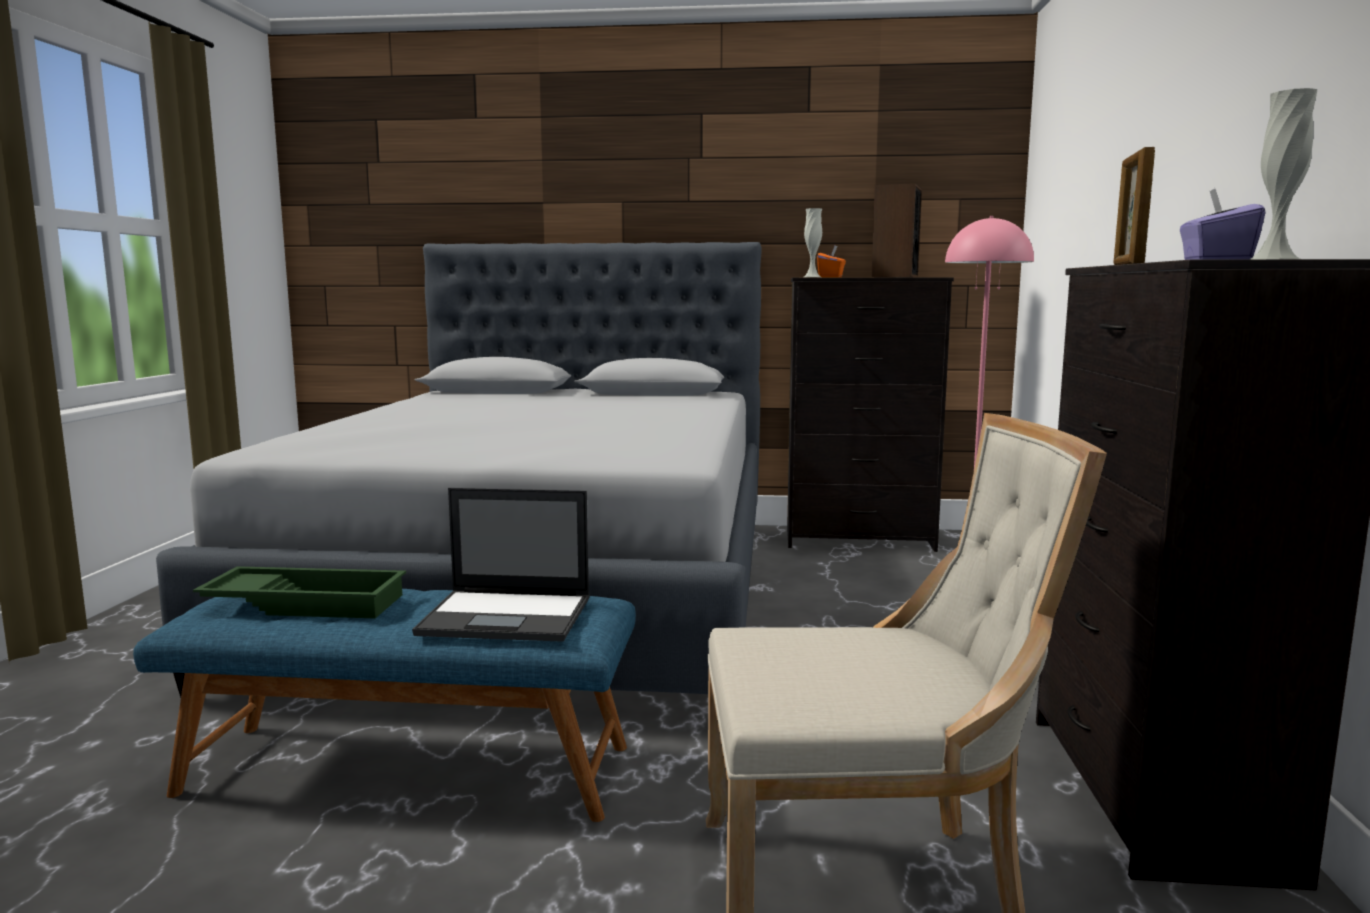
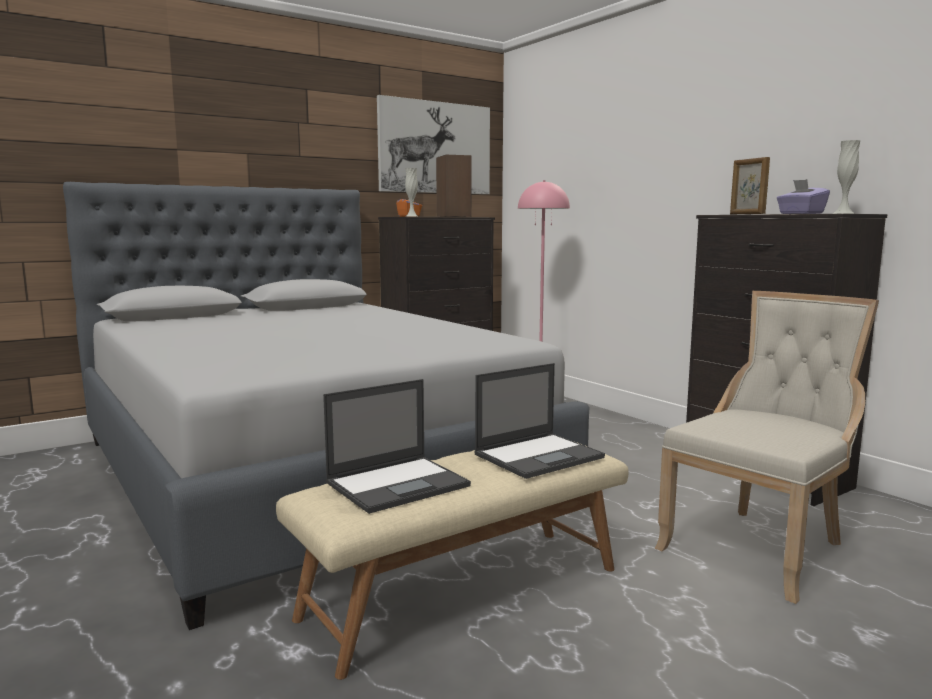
camera: 40 degrees left, 0 degrees up
(308, 603) = (399, 484): green tray -> laptop
(409, 768) = (463, 591): blue bench -> beige bench
(895, 176) = (435, 148): none -> picture

